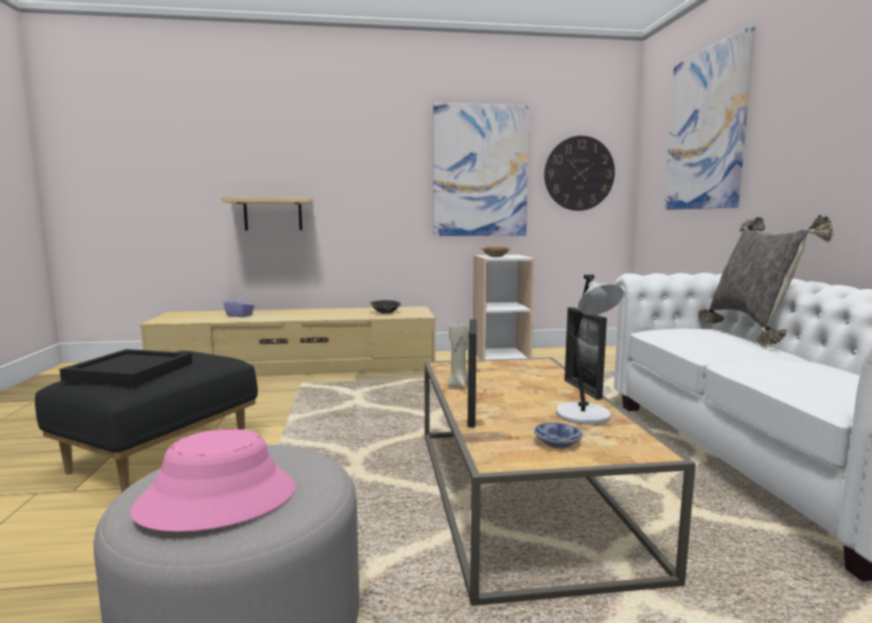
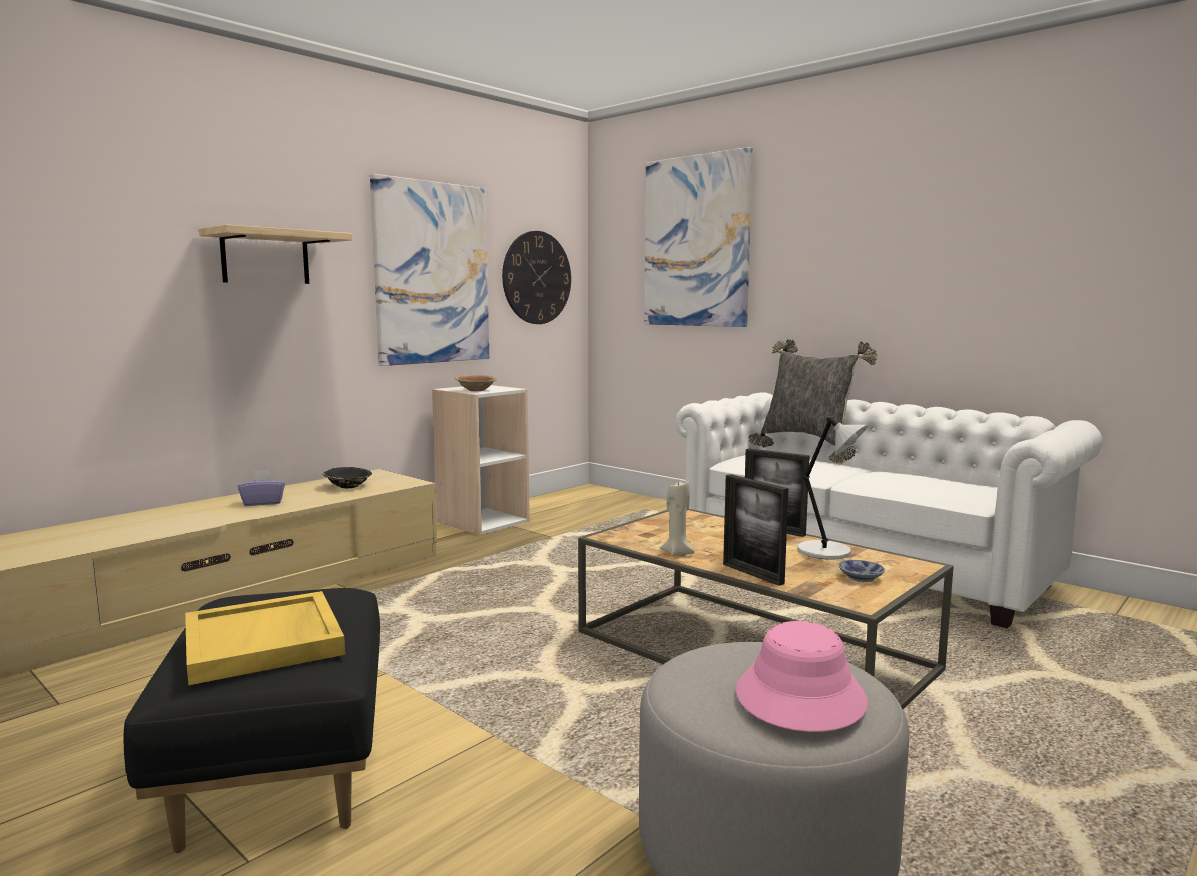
camera: 40 degrees left, 0 degrees up
(130, 372) = (264, 642): black tray -> yellow tray
(240, 315) = (110, 530): purple tissue box -> purple tissue box (263, 502)
(273, 214) = (126, 344): shelf -> shelf (265, 257)

